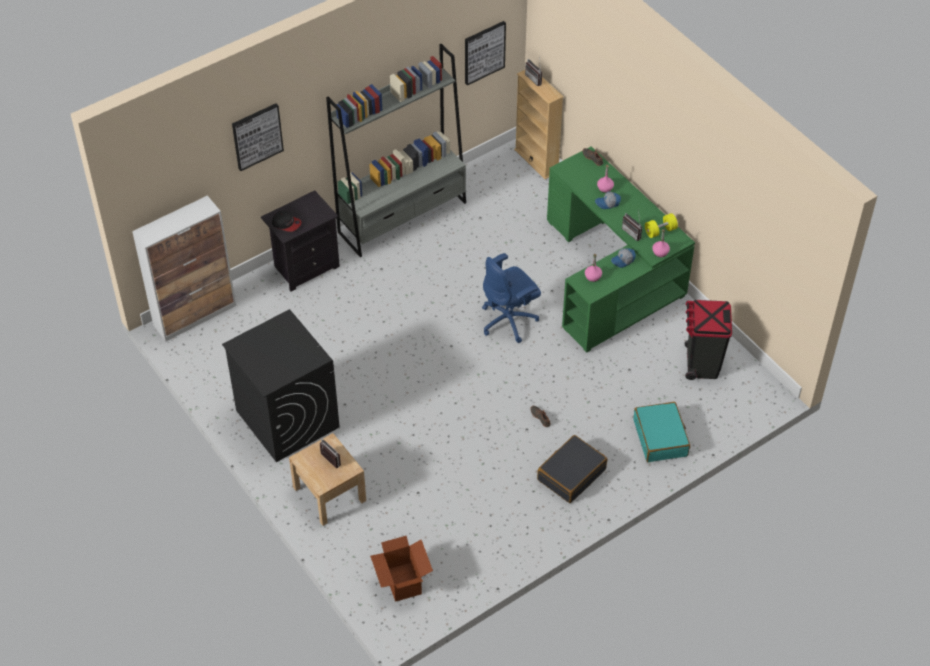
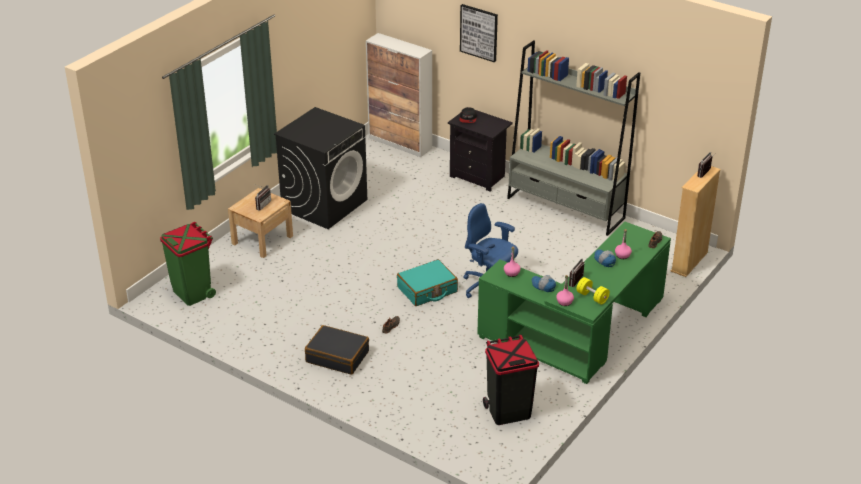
camera: 70 degrees right, 15 degrees down
(402, 582) = (192, 292): cardboard box -> green trash can
(484, 52) = (685, 120): picture -> none
(660, 438) = (405, 401): turquoise suitcase -> turquoise suitcase (427, 290)

